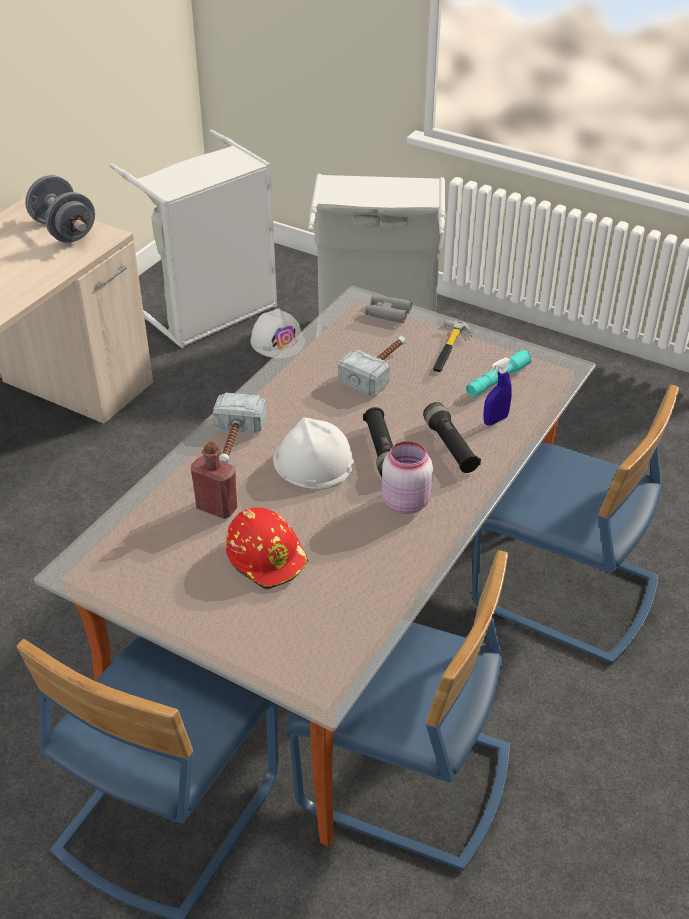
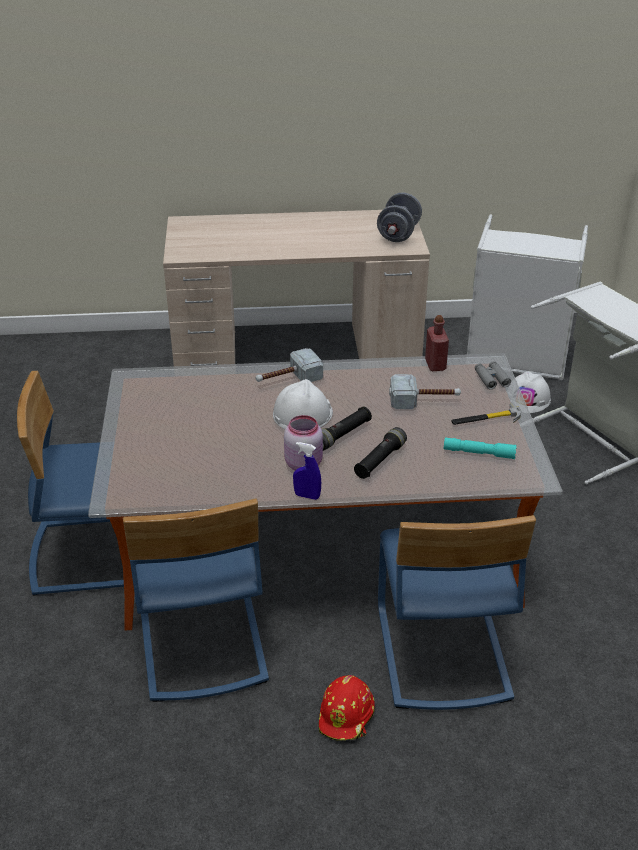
camera: 55 degrees right, 5 degrees down
(216, 508) = (224, 398): red bottle -> red bottle (435, 365)
(267, 557) = (201, 433): red hard hat -> red hard hat (347, 716)
(495, 420) = (432, 469): blue spray bottle -> blue spray bottle (307, 496)

